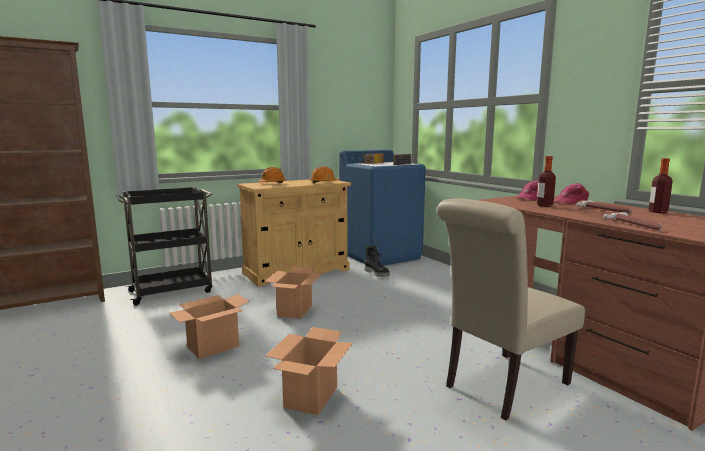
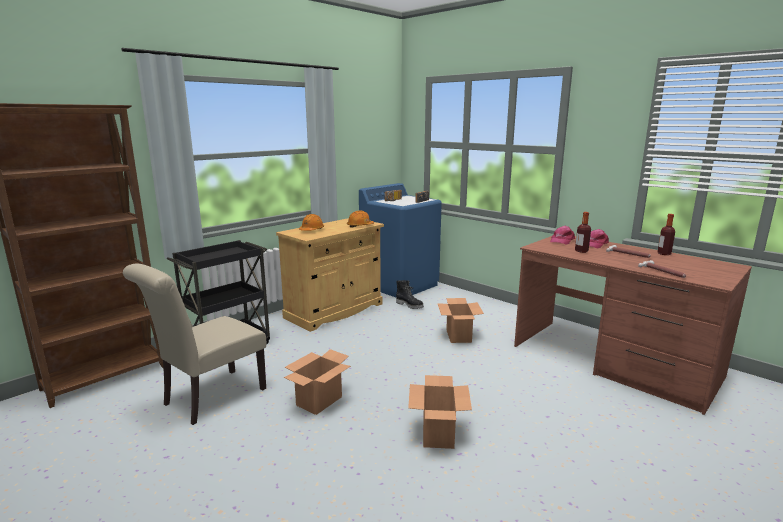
camera: 15 degrees left, 5 degrees up
(295, 311) = (364, 354): cardboard box -> cardboard box (459, 336)
(501, 386) = (571, 401): beige chair -> beige chair (209, 398)

